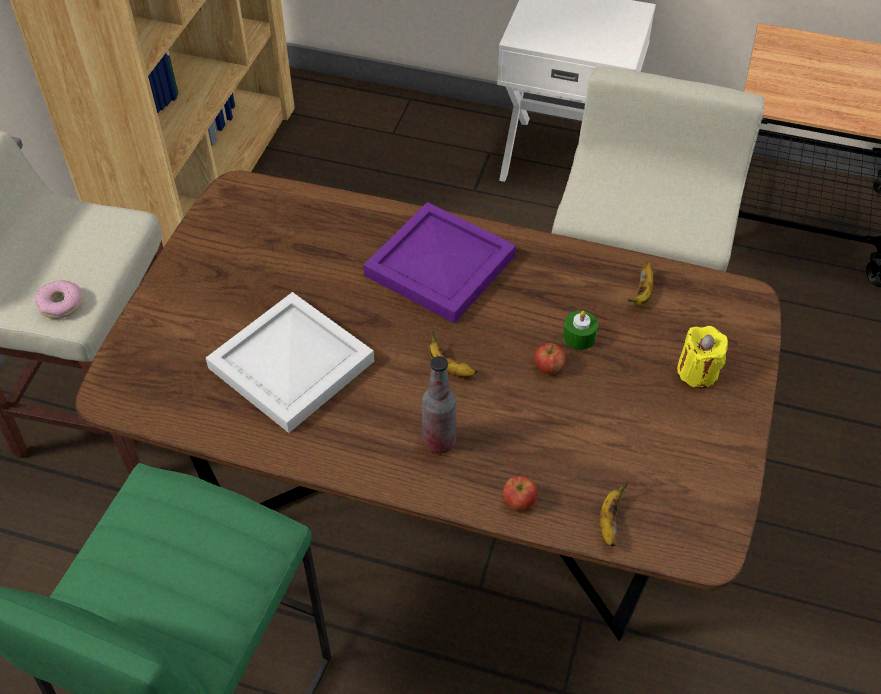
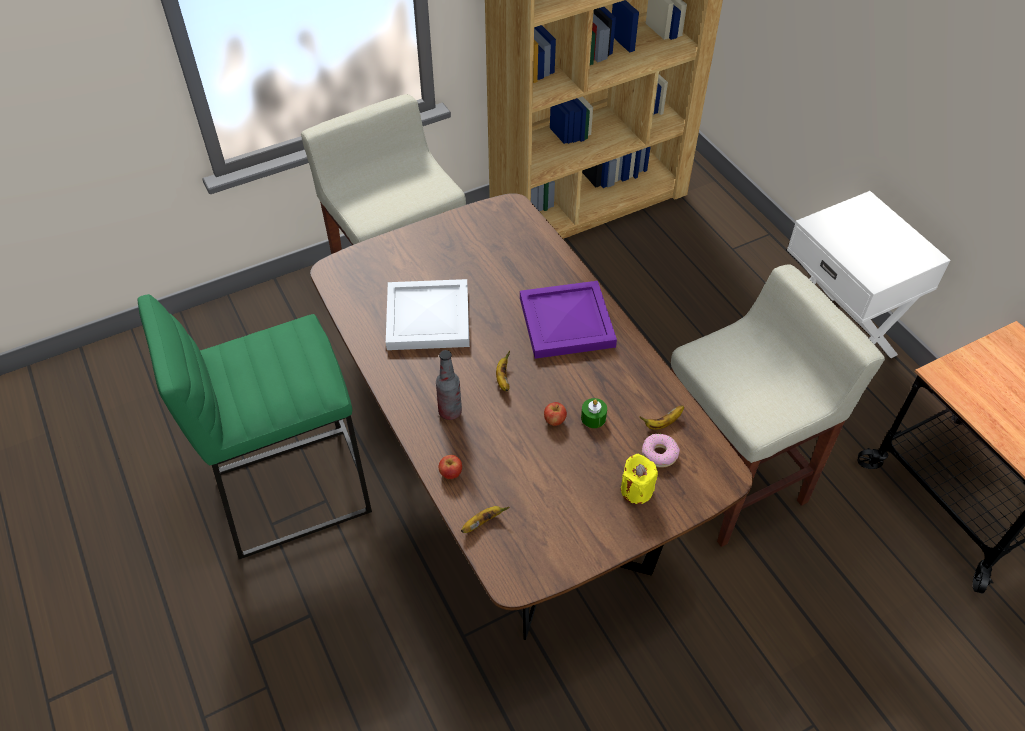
camera: 45 degrees right, 0 degrees up
(61, 304) = (368, 211): donut -> donut (659, 454)

